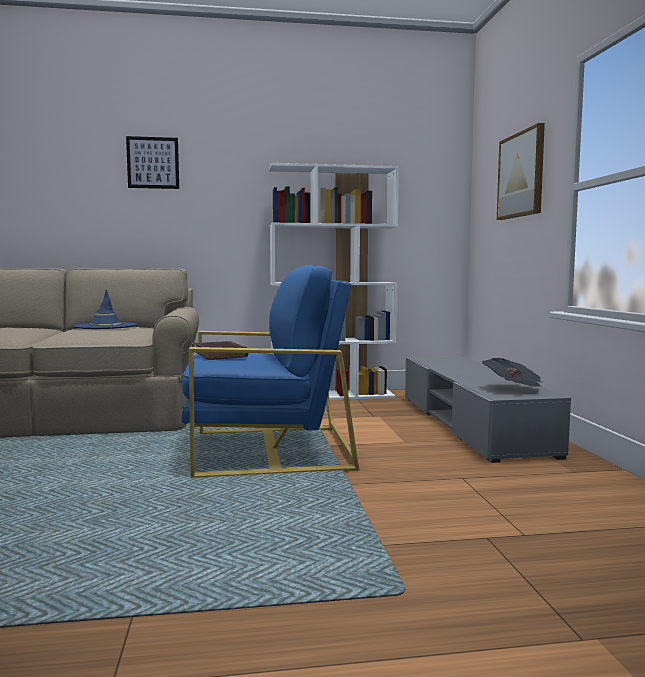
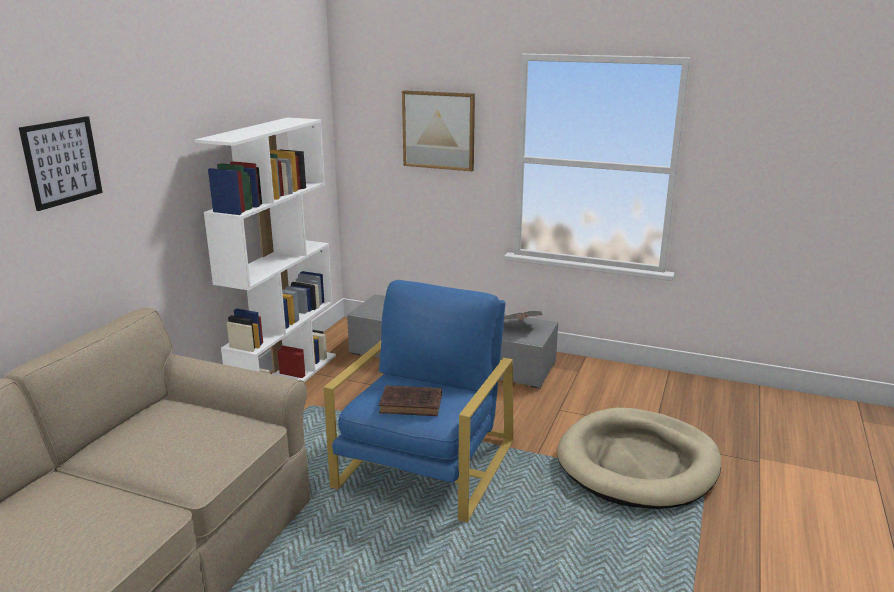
camera: 60 degrees left, 15 degrees up
(105, 326) = (157, 432): blue hat -> none
(411, 537) = (638, 463): none -> beige dog bed

